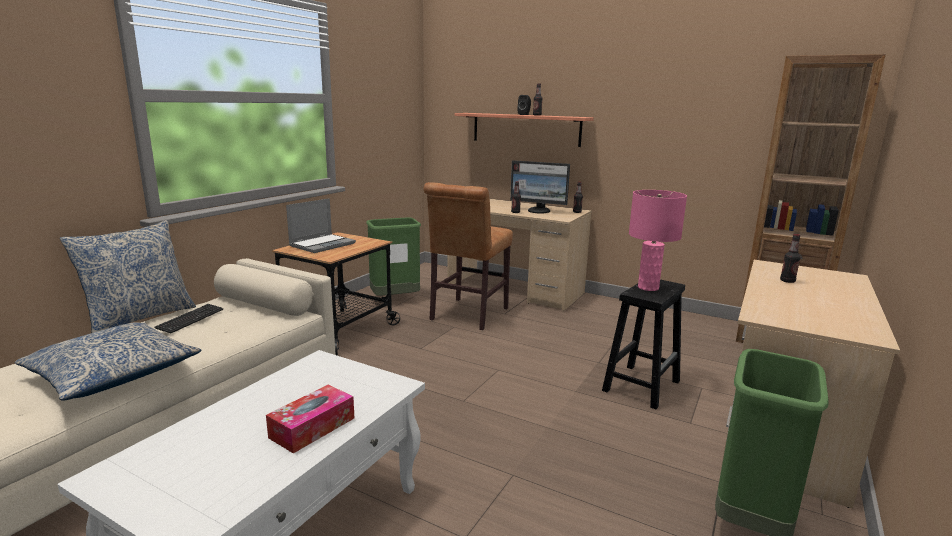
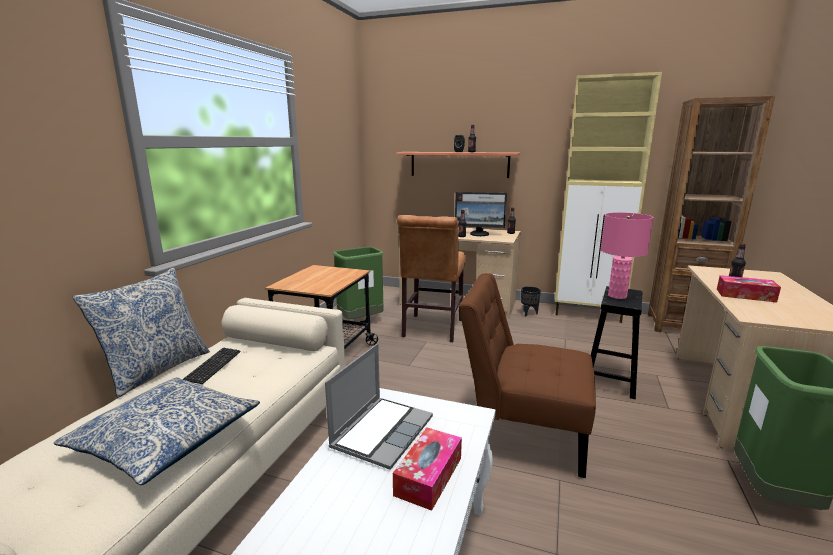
camera: 10 degrees left, 0 degrees up
(322, 244) = (309, 278): laptop -> laptop (382, 431)
(502, 426) = (522, 432): none -> brown chair
(591, 308) = (528, 313): none -> black planter
(664, 315) = (588, 314): none -> beige cabinet
(782, 295) = (745, 295): none -> tissue box

